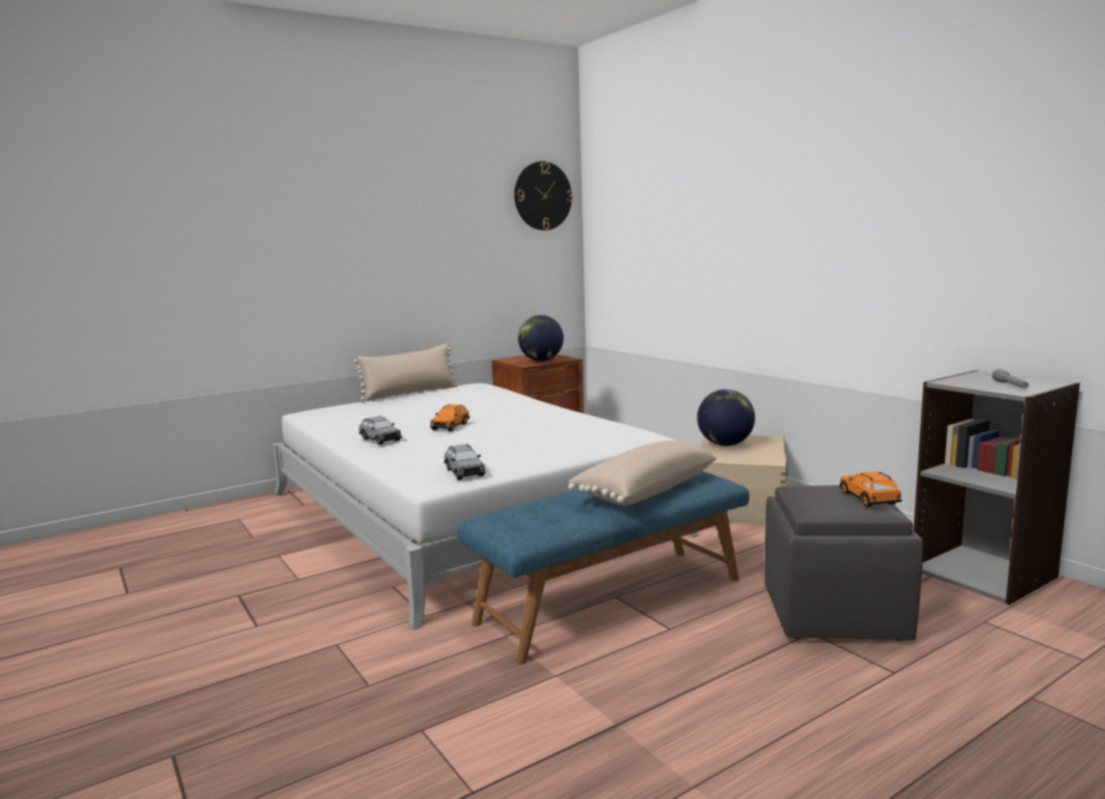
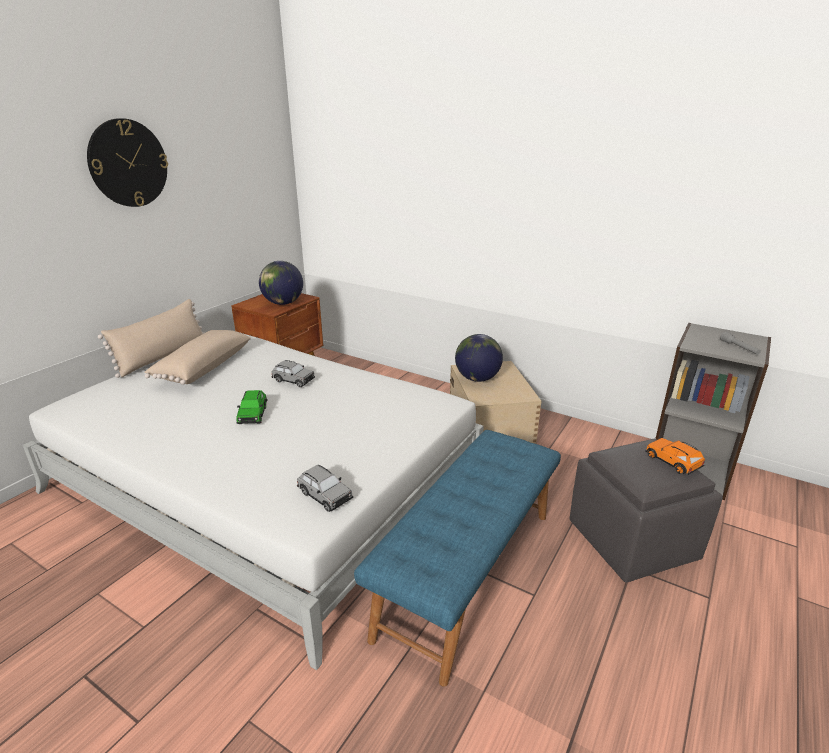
camera: 25 degrees left, 15 degrees up
(380, 439) = (190, 450): grey toy car -> grey toy car (293, 380)
(450, 426) = (253, 415): orange toy car -> green toy car
(542, 196) = (258, 133): wall clock -> wall clock (128, 163)
(643, 490) = (493, 479): beige pillow -> beige pillow (202, 367)

